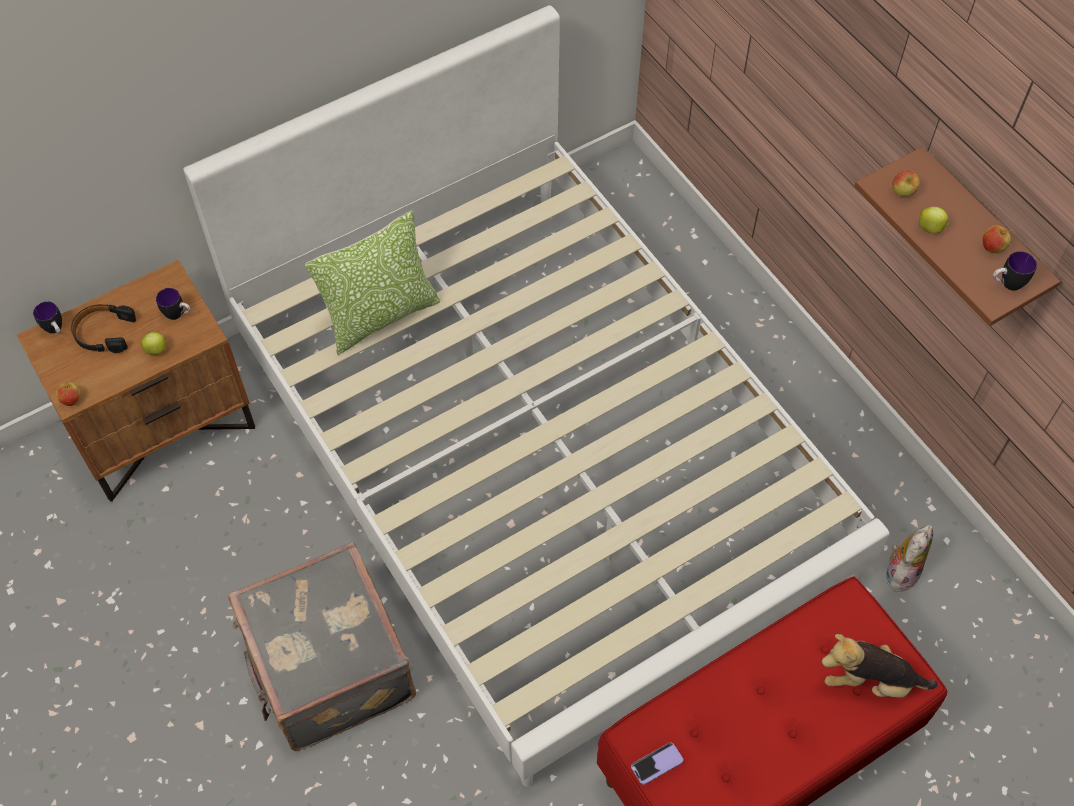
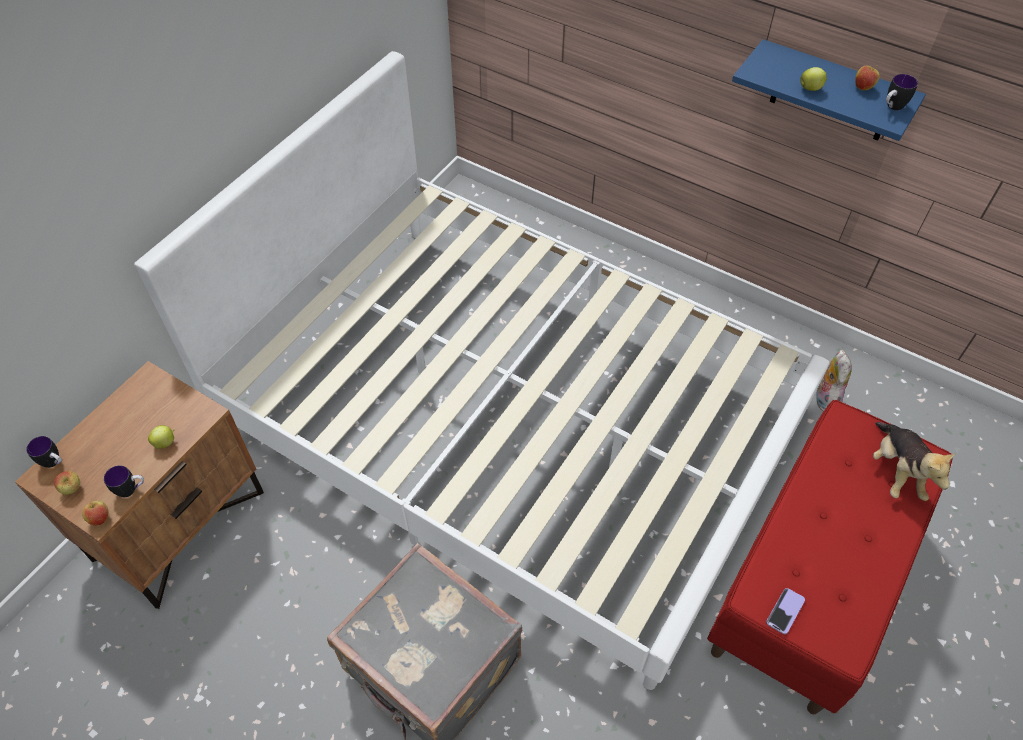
camera: 25 degrees left, 5 degrees down
(104, 332) = (105, 447): black headphones -> none
(178, 315) = (171, 406): mug -> mug (132, 490)
(380, 316) = (345, 351): pillow -> none
(869, 680) = (896, 471): plush toy -> plush toy turned 75 degrees counterclockwise
(902, 193) = (773, 72): apple -> apple (72, 489)
(978, 236) = (832, 93): brown shelf -> blue shelf

